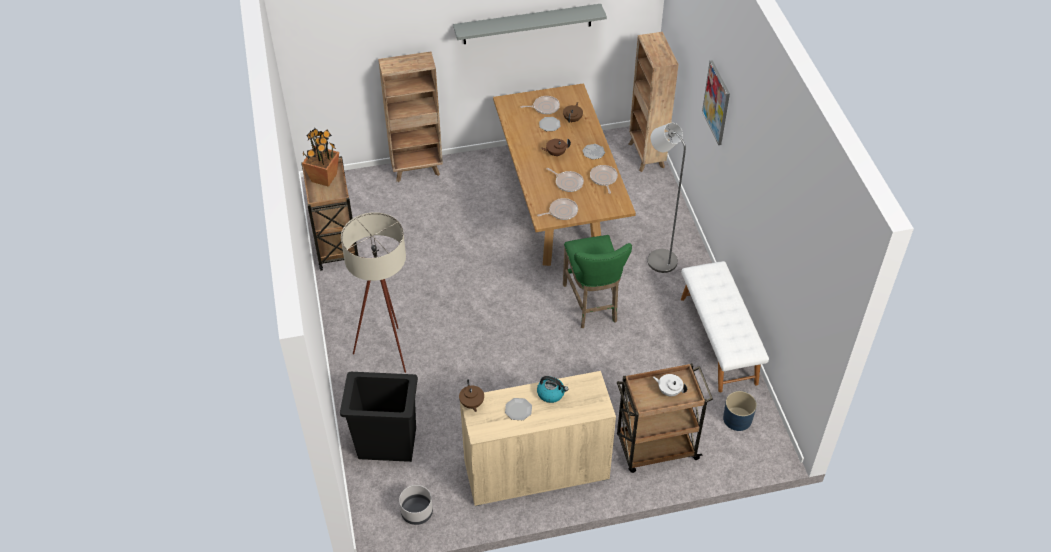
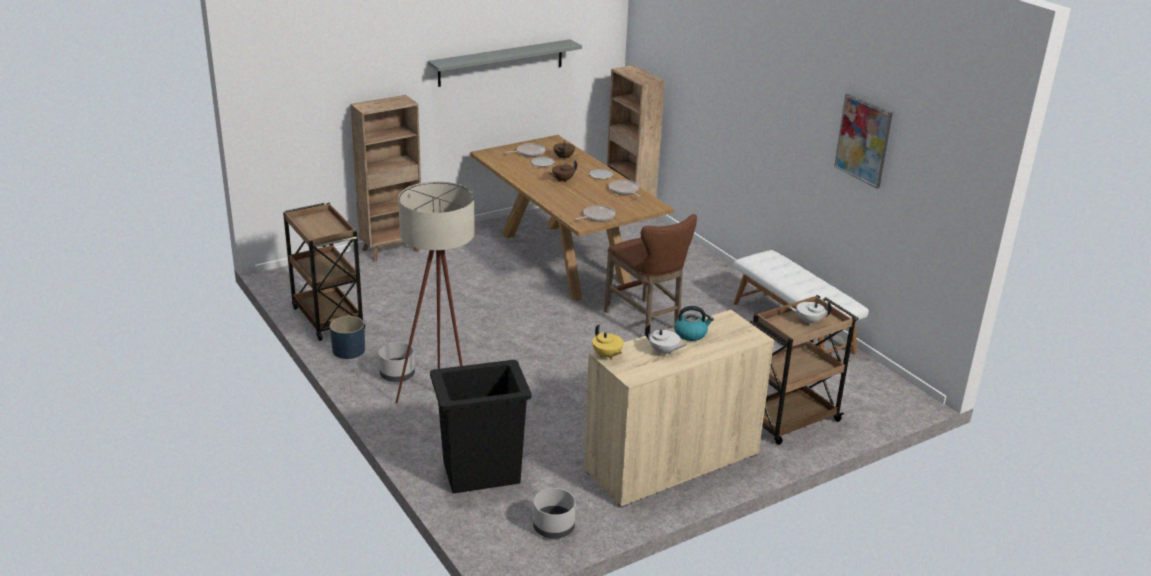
camera: 20 degrees left, 20 degrees down
(324, 177) = (315, 222): potted plant -> none
(365, 322) = (397, 375): none -> grey planter
(471, 404) = (607, 356): brown teapot -> yellow teapot
(518, 410) = (664, 352): plate -> white teapot
(568, 182) = (589, 197): frying pan -> none
(592, 305) = (646, 322): green stool -> brown stool
(658, 258) = (689, 278): grey floor lamp -> none
(716, 102) = (731, 83): picture -> picture (863, 140)
(737, 419) = (856, 382): blue planter -> blue planter (349, 350)

